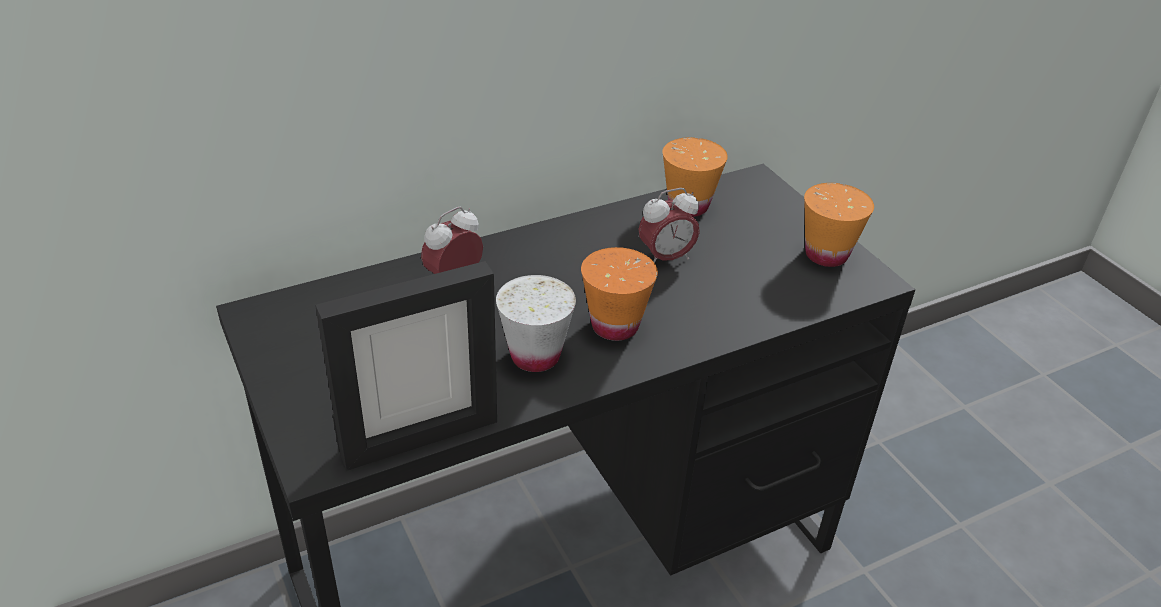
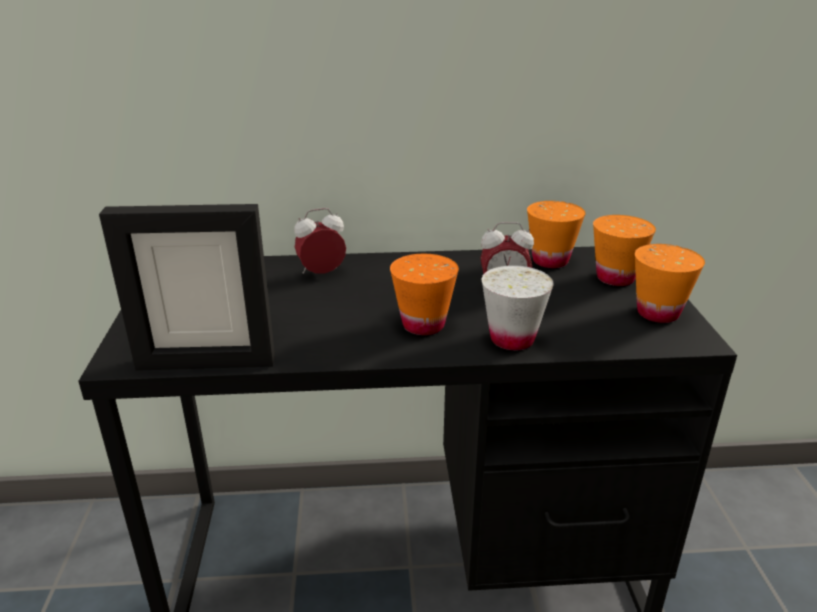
camera: 25 degrees right, 10 degrees down
(535, 356) = (341, 331): white cup -> white cup (512, 339)
(764, 216) = (615, 278): none -> orange cup

